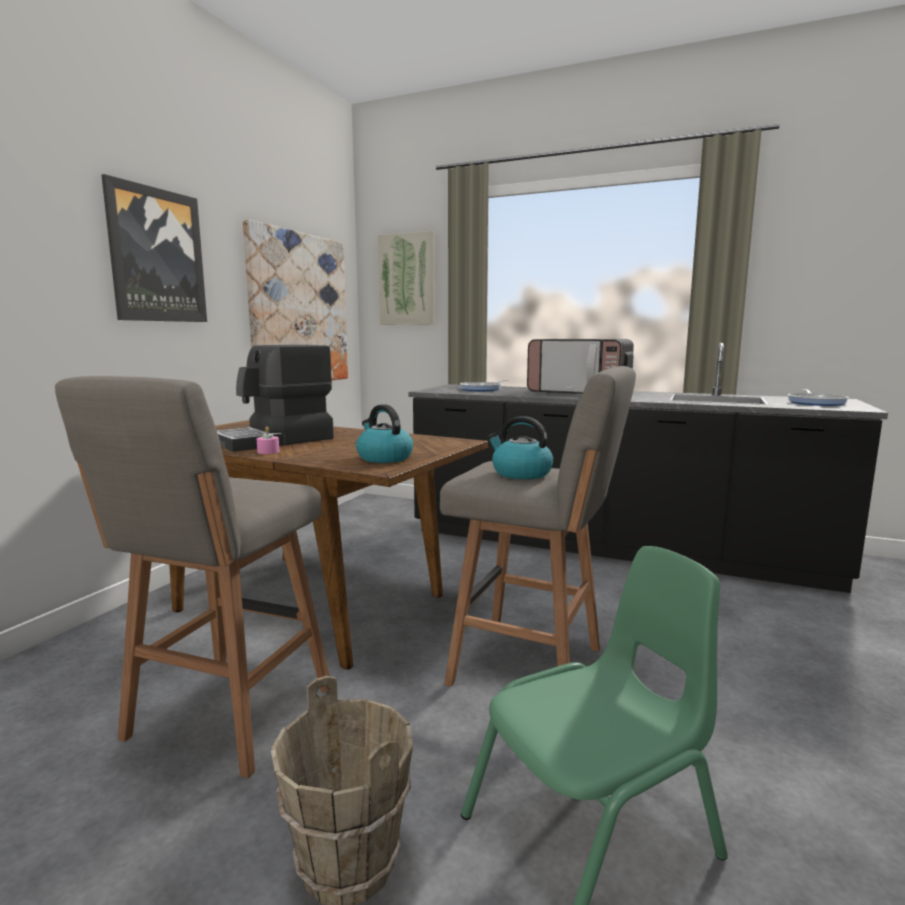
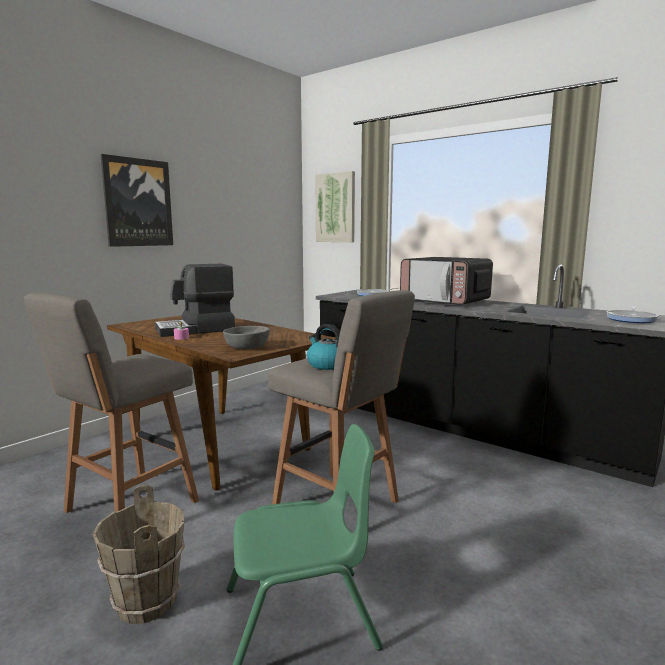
camera: 15 degrees right, 0 degrees up
(299, 309) = (249, 233): picture -> none
(384, 458) = (246, 347): kettle -> grey bowl

